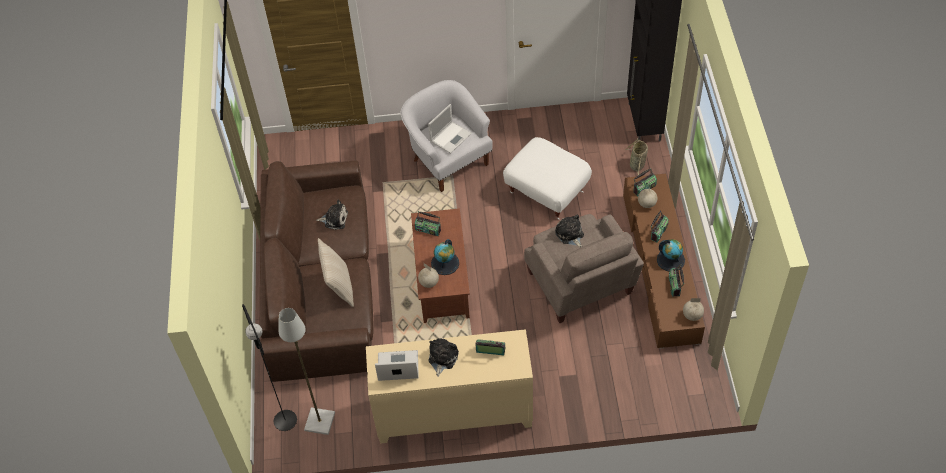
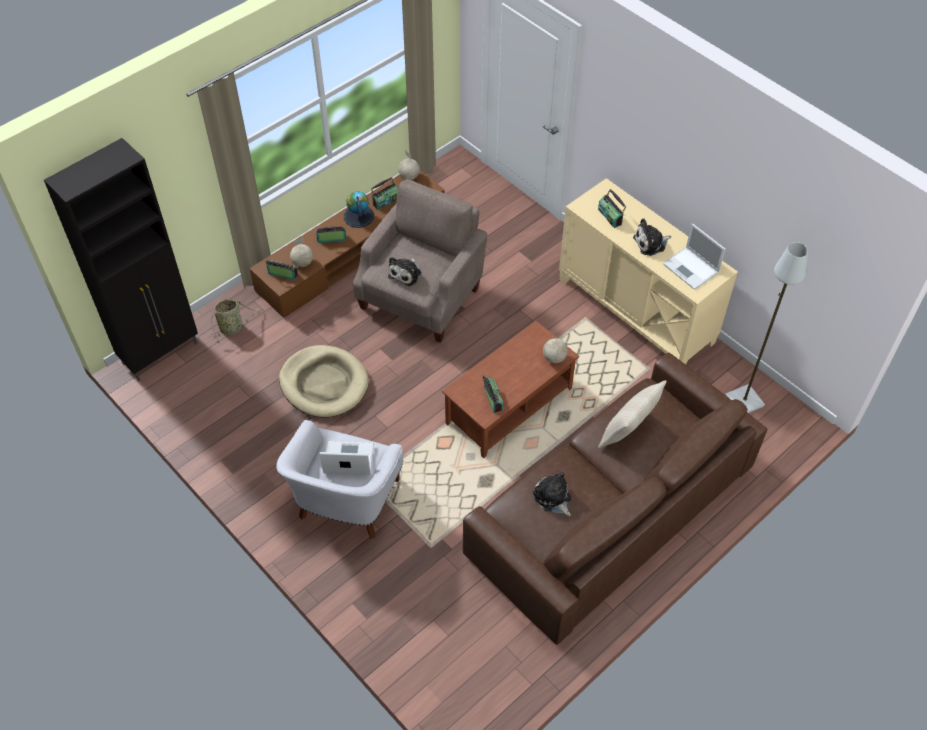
camera: 130 degrees left, 0 degrees up
(285, 420) = (771, 429): black floor lamp -> none
(445, 263) = (520, 359): globe -> none
(547, 191) = (324, 384): white ottoman -> beige dog bed

